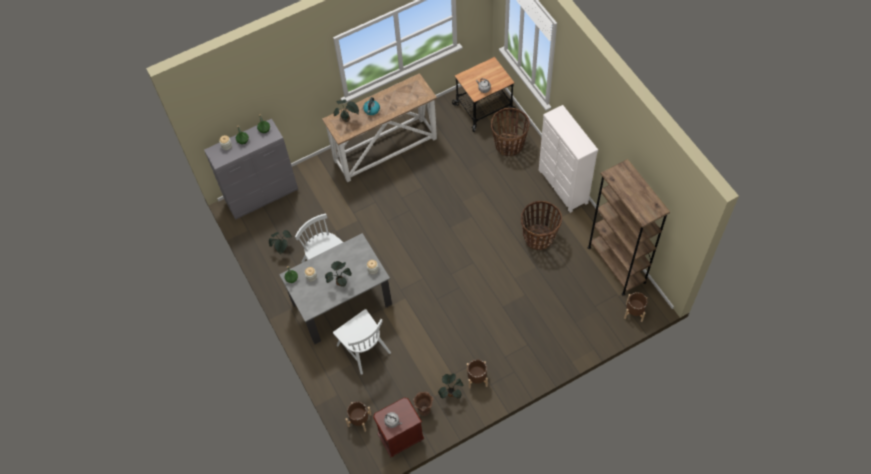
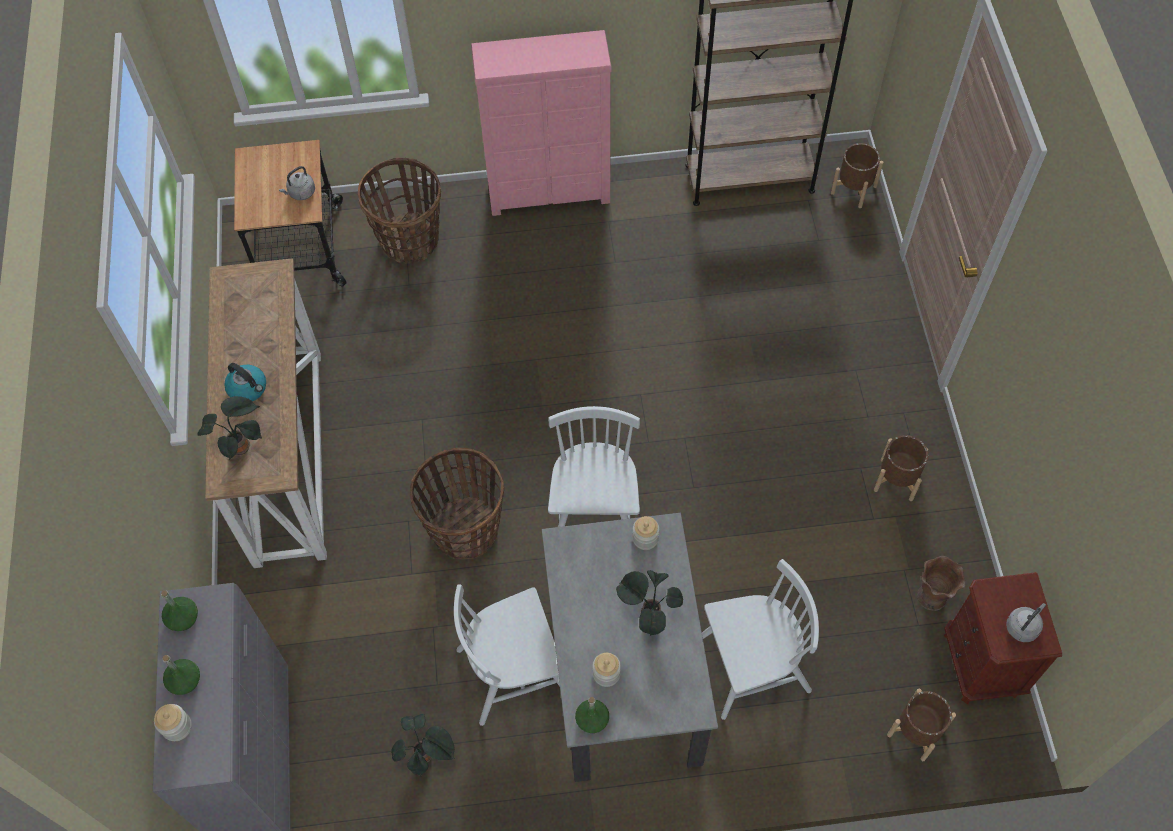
camera: 70 degrees left, 0 degrees up
(408, 266) = (595, 512): none -> white chair
(451, 393) = (912, 535): potted plant -> none
(539, 237) = (638, 269): basket -> basket (465, 529)
(562, 187) = (549, 193): white dresser -> pink dresser

